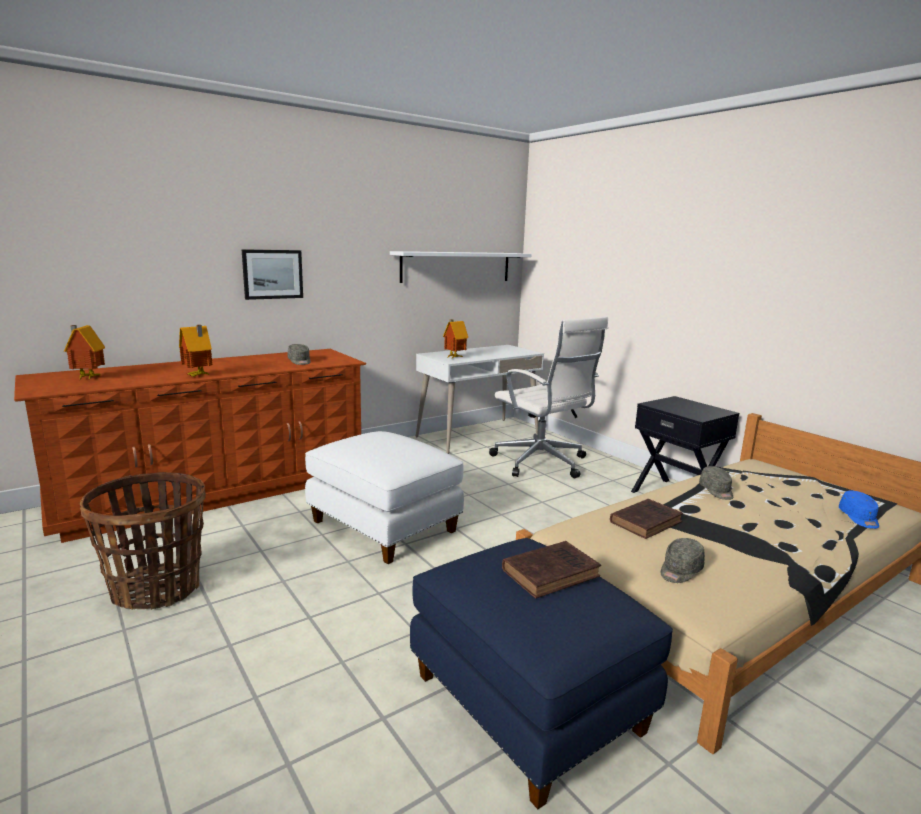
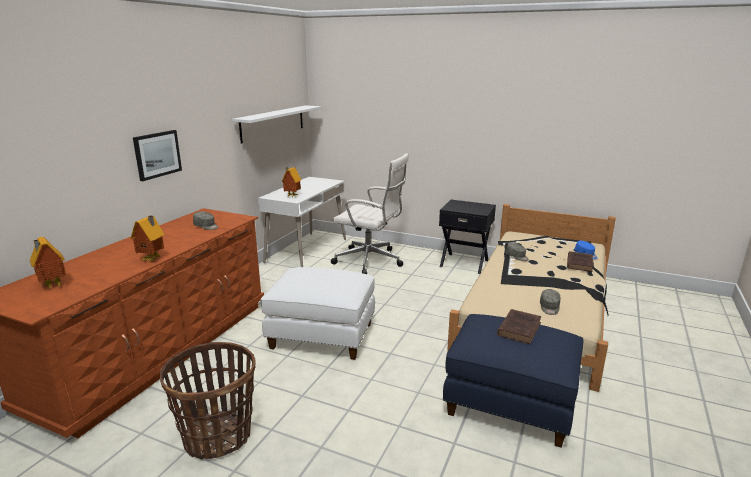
camera: 30 degrees left, 5 degrees up
(647, 521) = (507, 285): brown book -> brown book (579, 263)

